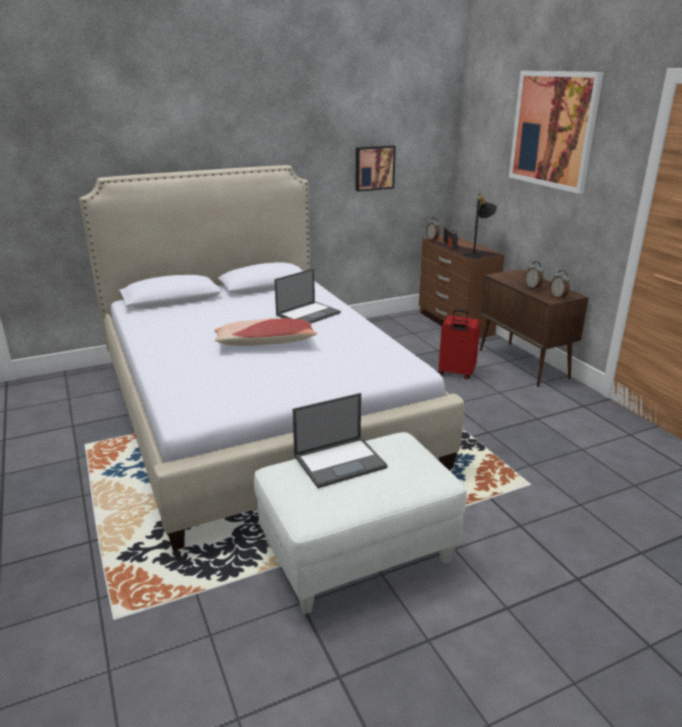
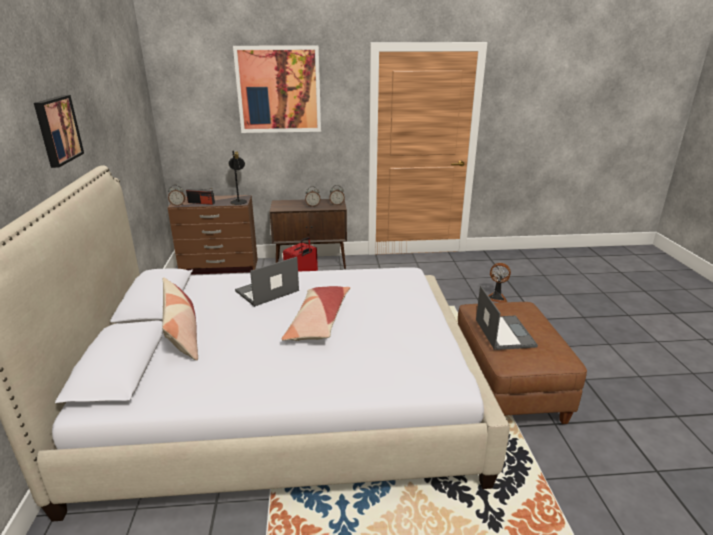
camera: 70 degrees left, 0 degrees up
(218, 304) = (182, 336): none -> pillow
(308, 314) = (266, 291): laptop -> laptop turned 105 degrees counterclockwise
(358, 552) = (506, 387): white ottoman -> brown ottoman
(374, 168) = (129, 151): picture -> picture (57, 130)
(604, 525) = (496, 297): none -> fan

